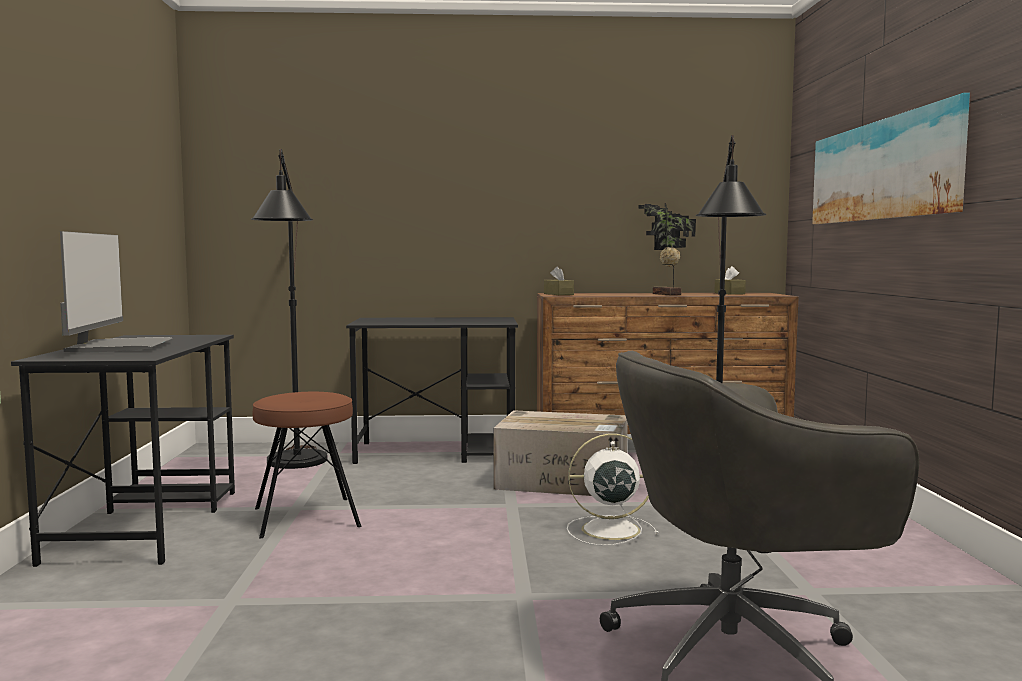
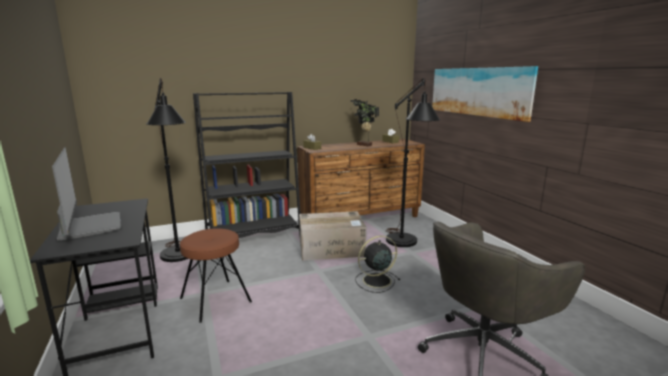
camera: 20 degrees left, 10 degrees up
(437, 452) = (253, 236): black desk -> black bookcase
(607, 530) = (375, 281): white fan -> black fan

